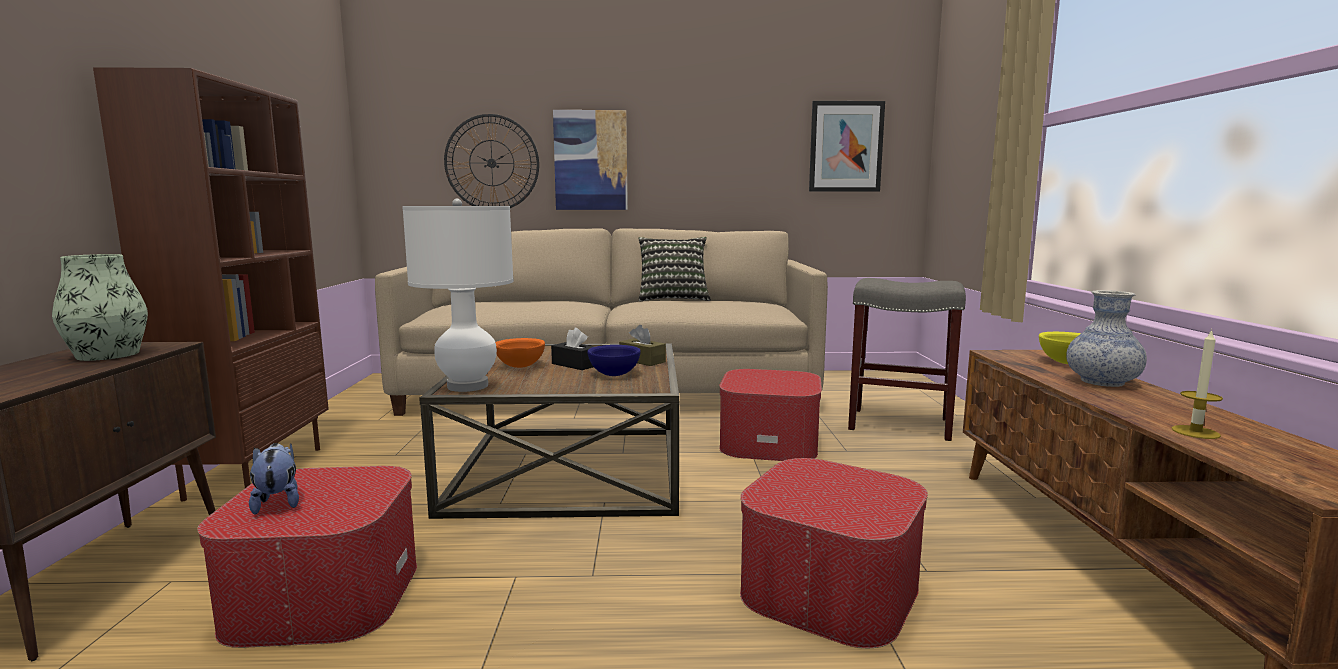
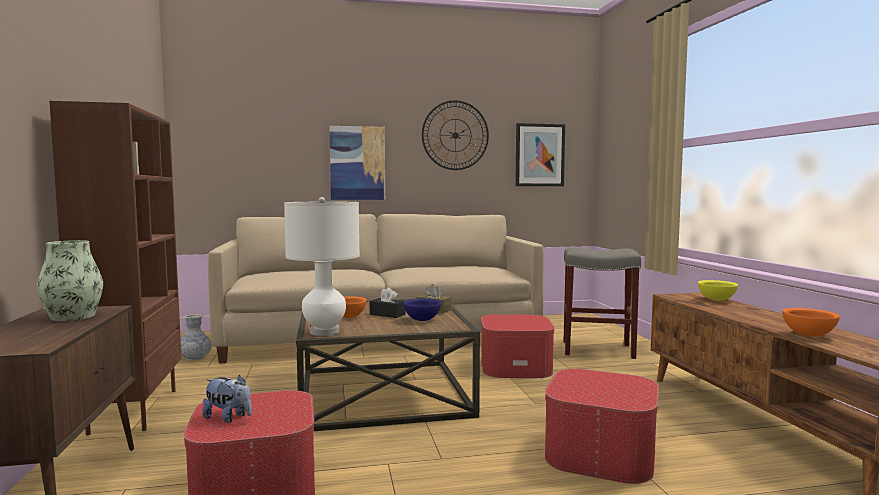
camera: 10 degrees left, 5 degrees down
(277, 502) = (229, 418): plush toy -> plush toy turned 150 degrees clockwise
(492, 163) = (280, 164): wall clock -> wall clock (455, 135)
(673, 298) = (426, 265): pillow -> none
(1102, 382) = (743, 310): vase -> vase (195, 358)
(1195, 432) = (808, 335): candle -> orange bowl

